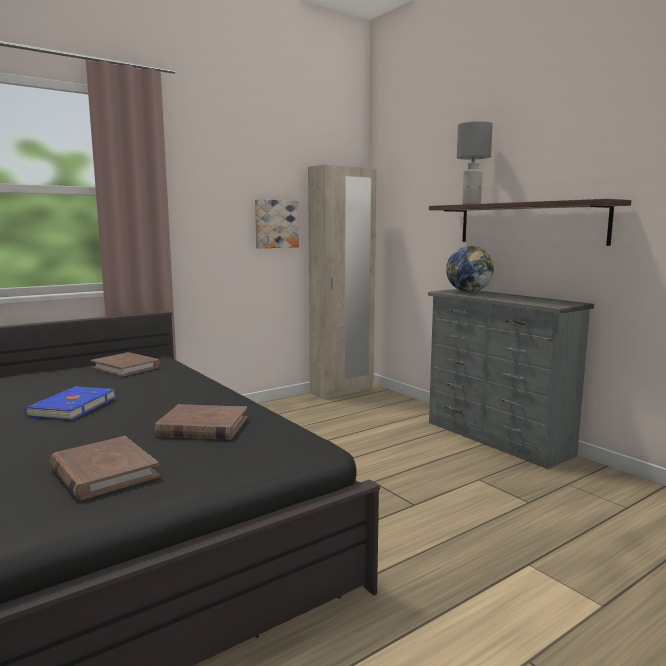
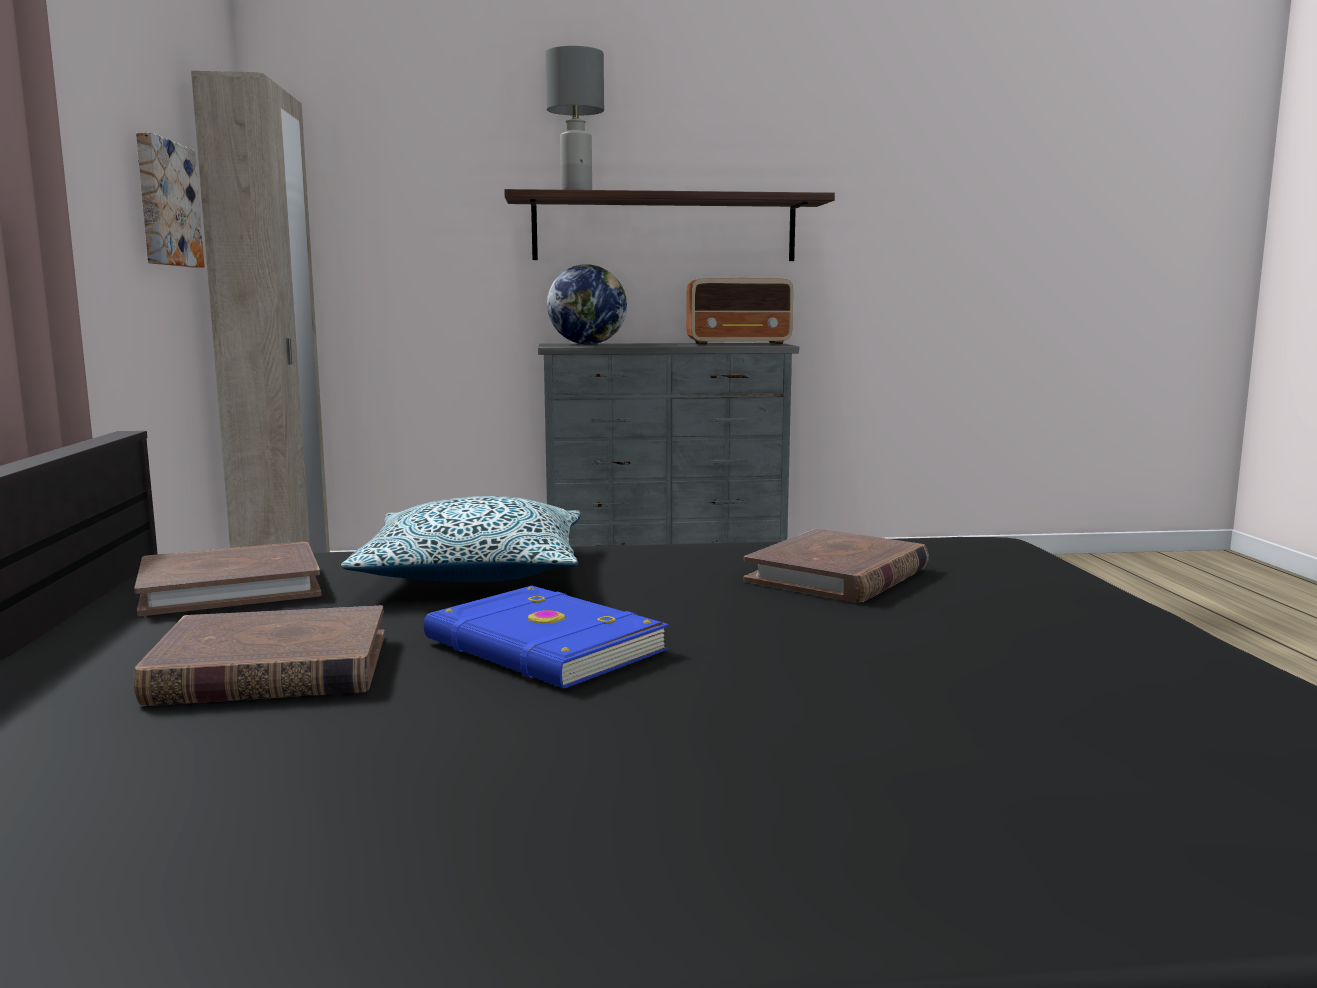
camera: 60 degrees left, 0 degrees up
(103, 472) = (1049, 642): brown book -> brown book (271, 668)
(165, 383) = (474, 572): none -> pillow
(549, 301) = (739, 343): none -> radio

